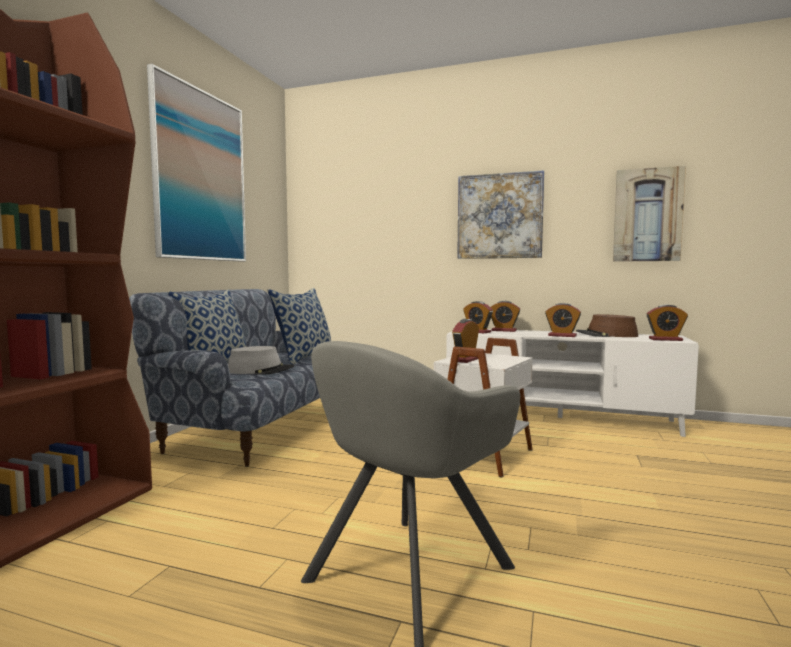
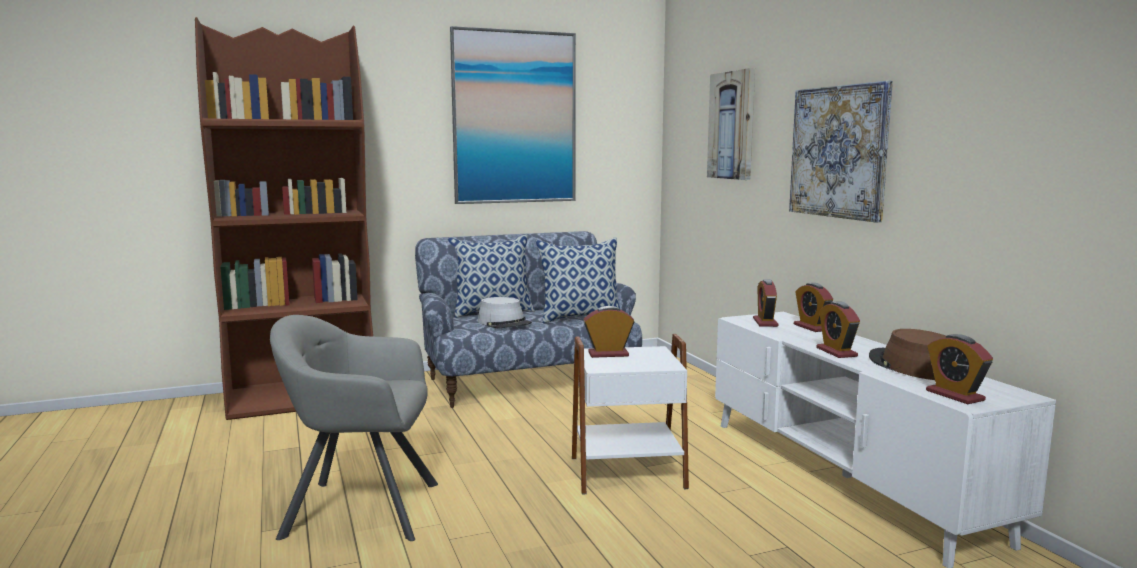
camera: 50 degrees right, 5 degrees up
(647, 215) = (1028, 163): picture -> picture (732, 125)

